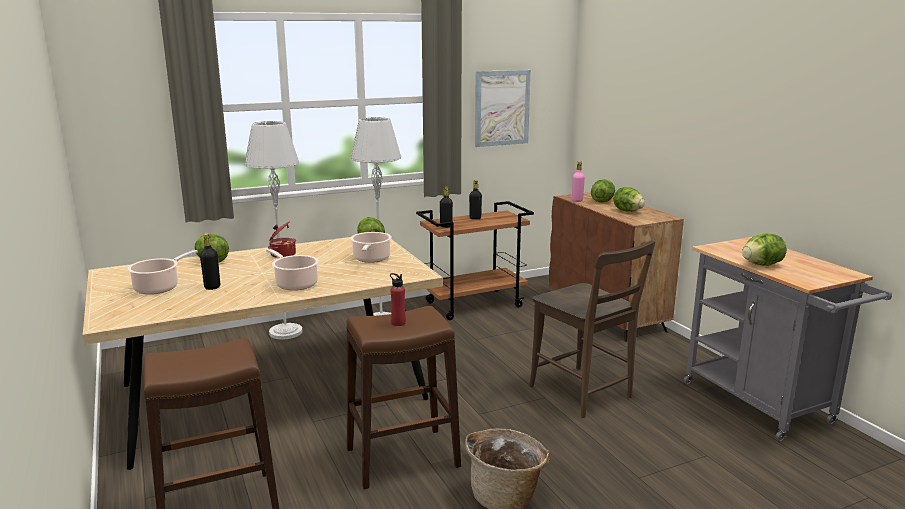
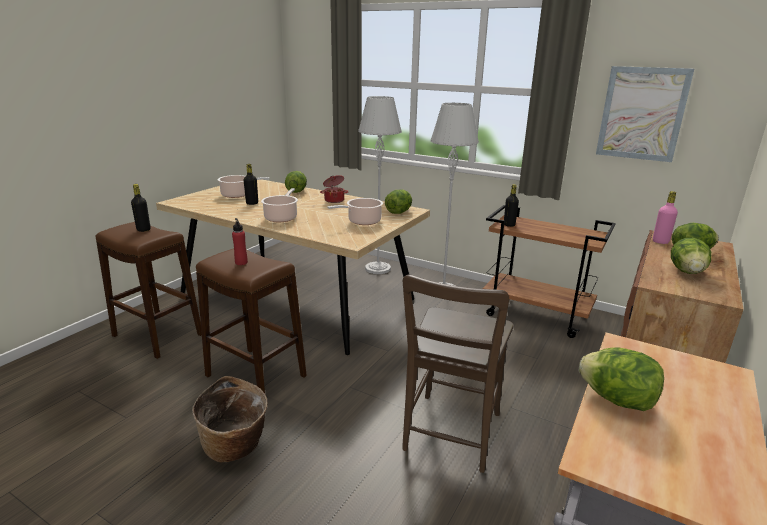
camera: 55 degrees right, 5 degrees up
(475, 218) = (554, 228): black bottle -> black bottle (143, 229)

